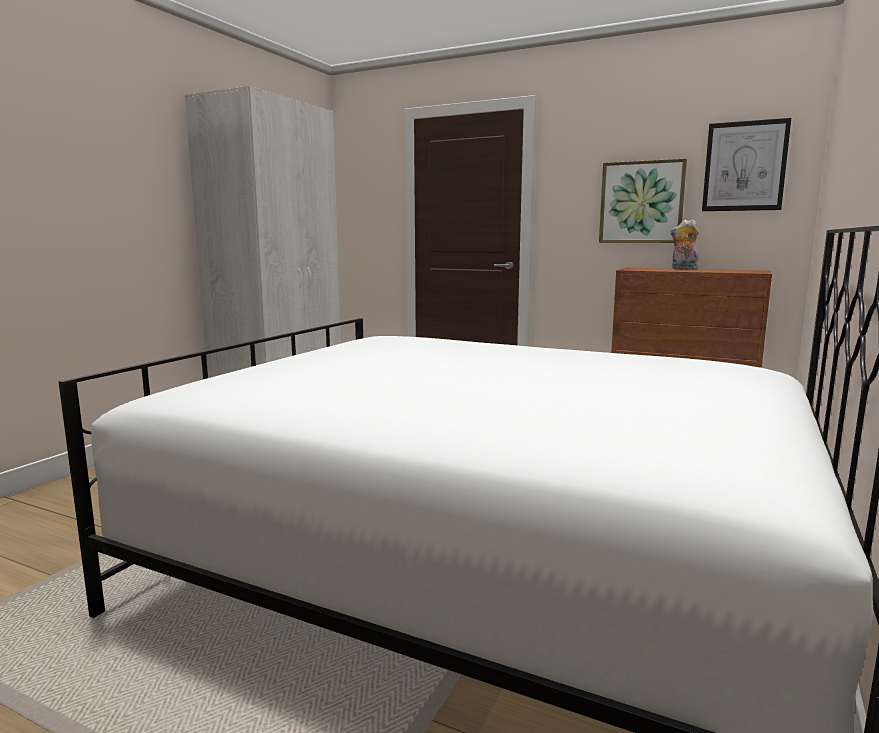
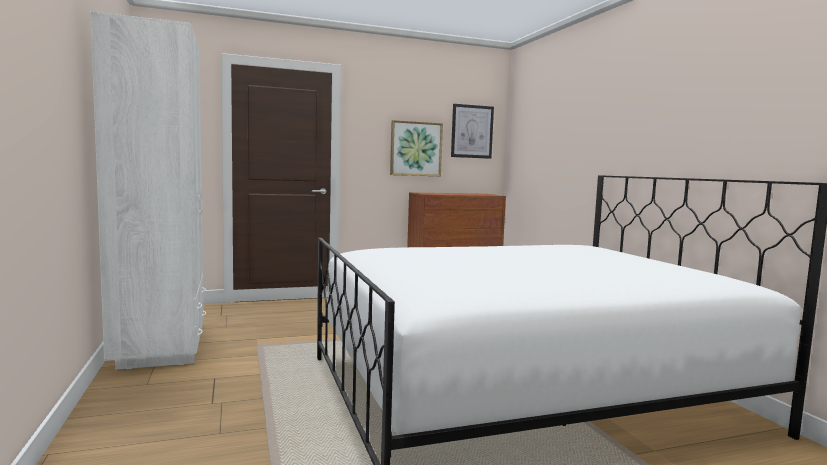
camera: 45 degrees left, 5 degrees down
(683, 269) = (447, 193): plush toy -> none

